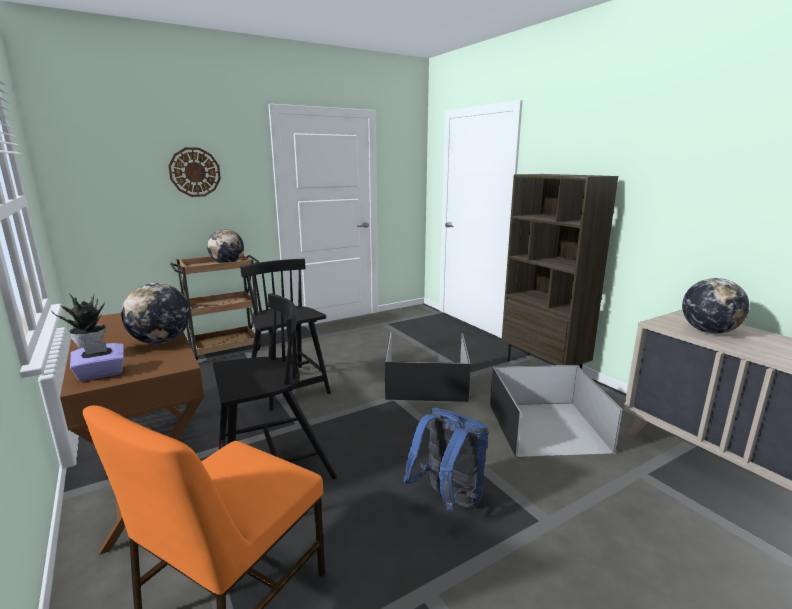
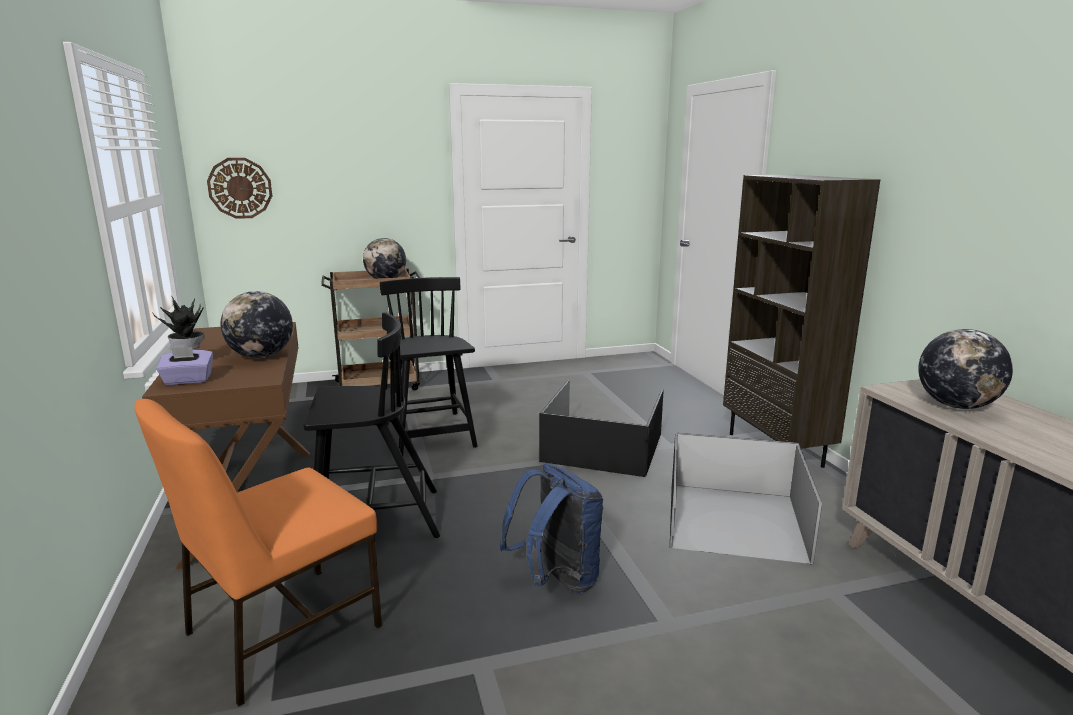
camera: 15 degrees right, 0 degrees up
(195, 172) = (356, 168): wall clock -> wall clock (240, 188)

